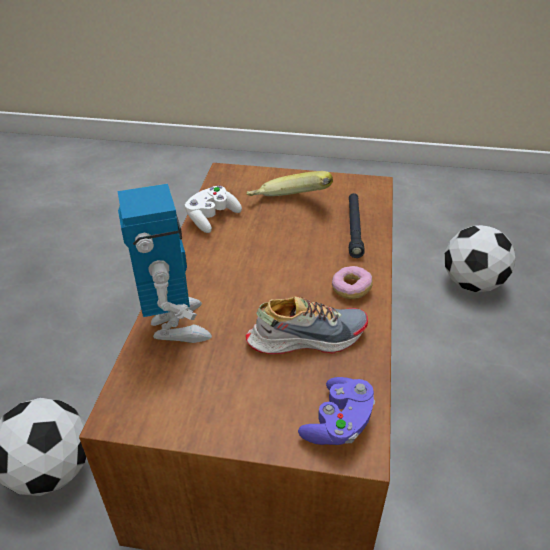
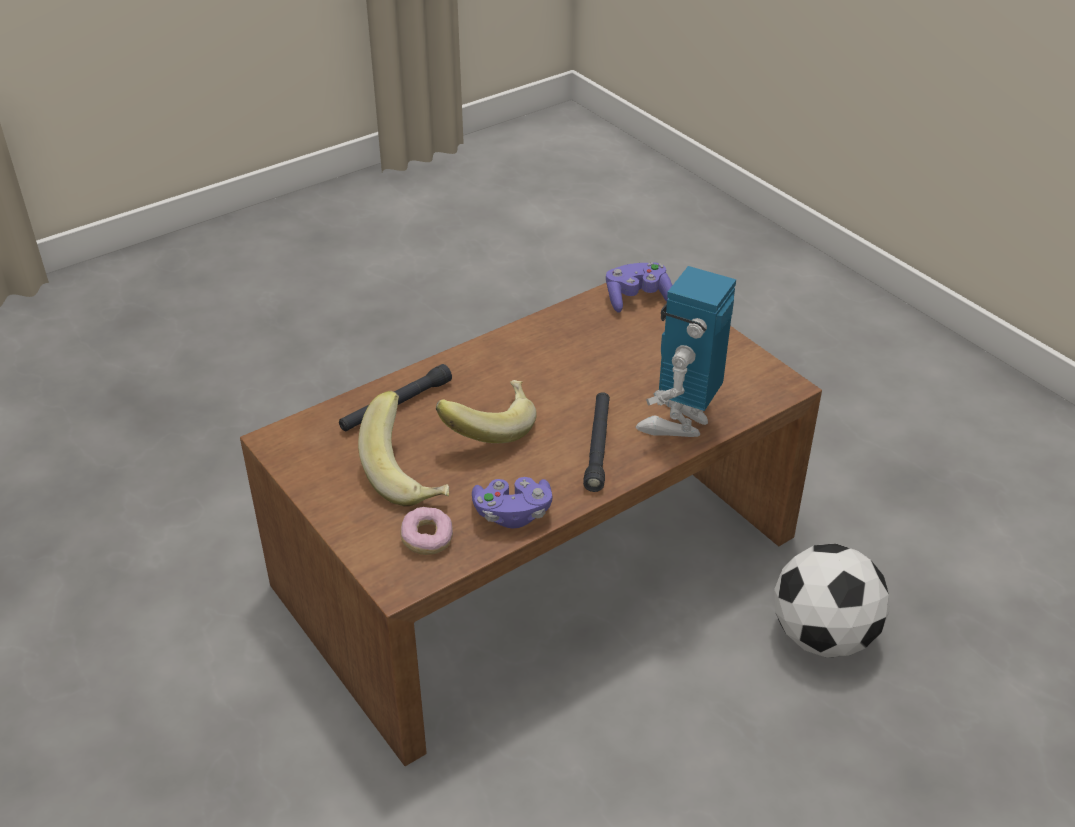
camera: 135 degrees left, 0 degrees up
(210, 276) = (598, 446): none -> black flashlight
(212, 218) = (512, 514): white game controller -> purple game controller
(287, 248) = (488, 428): none -> banana
(306, 337) = (586, 351): shoe -> none
(351, 289) = (496, 360): donut -> donut (427, 539)
(472, 283) = (185, 508): football -> none

